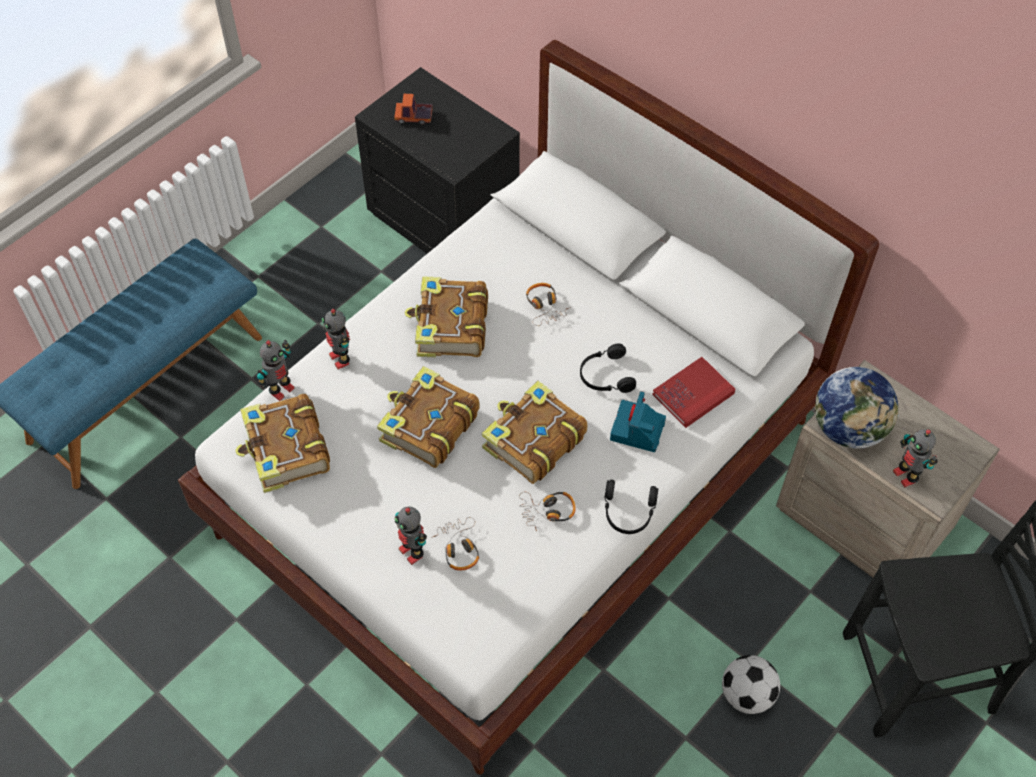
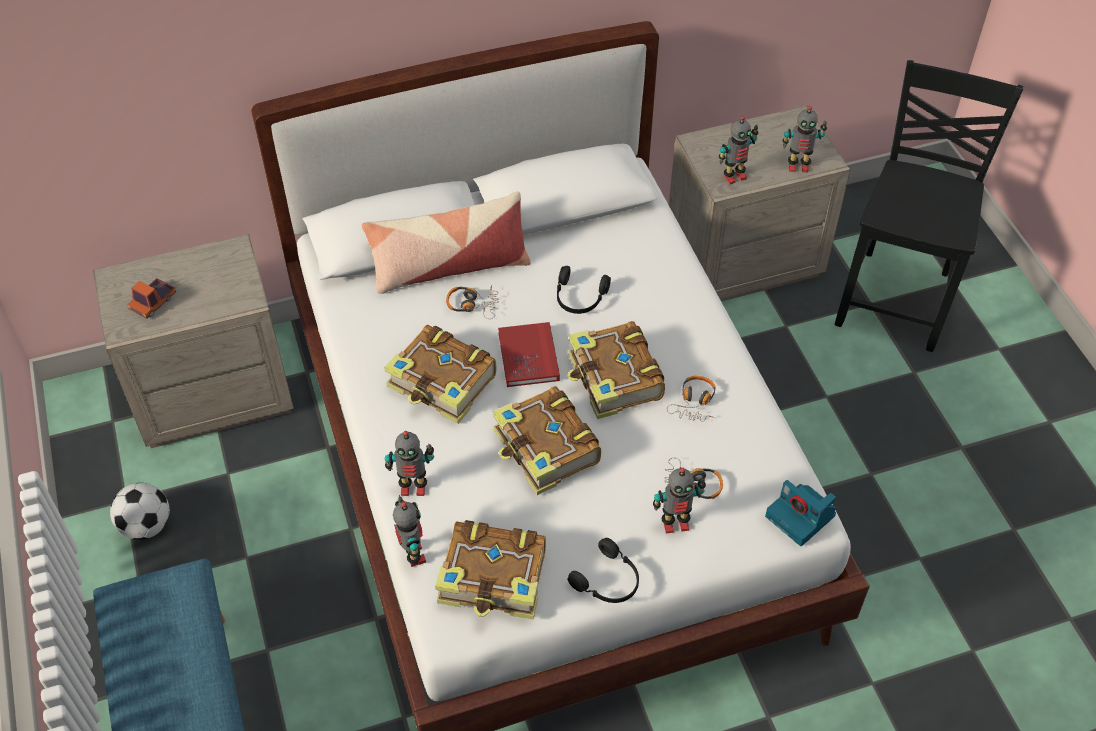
camera: 60 degrees left, 5 degrees down
(445, 221) = (213, 393): black nightstand -> beige nightstand
(574, 271) = (449, 266): none -> pillow
(628, 513) = (730, 347): black headphones -> black headphones (608, 581)
(638, 430) = (651, 302): camera -> camera (801, 517)
(693, 394) = (640, 249): red book -> red book (528, 357)
(746, 694) = (854, 413): football -> football (146, 526)
(848, 428) = (734, 176): globe -> toy robot

